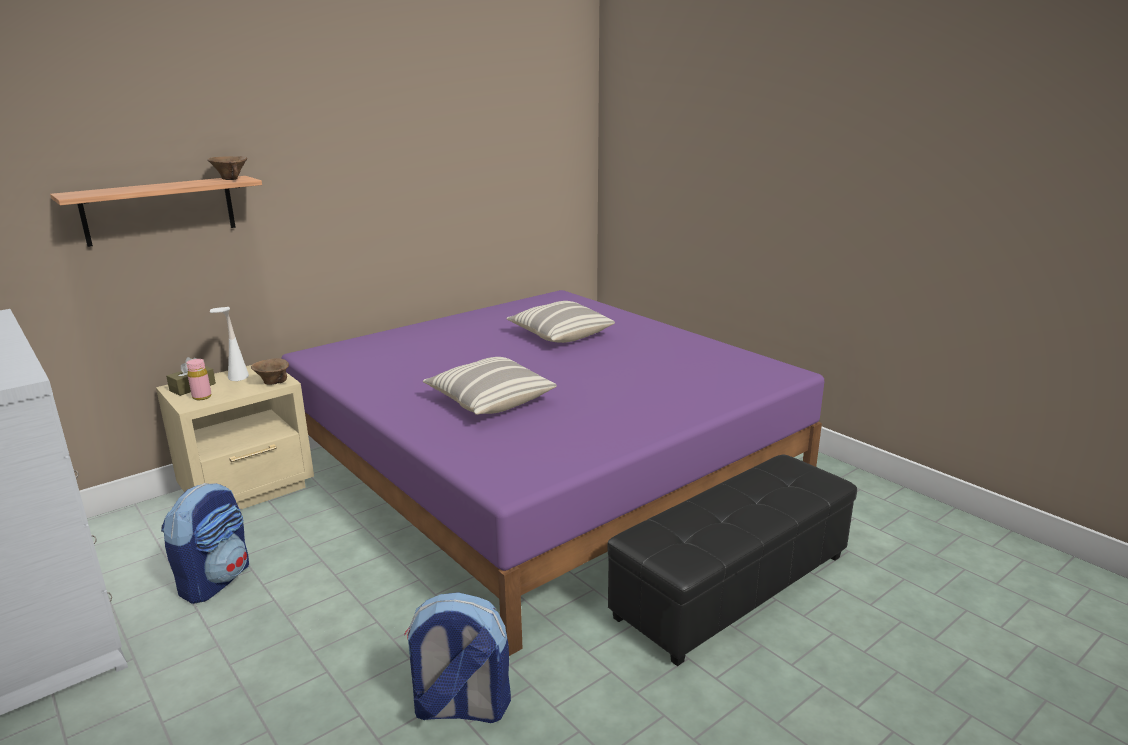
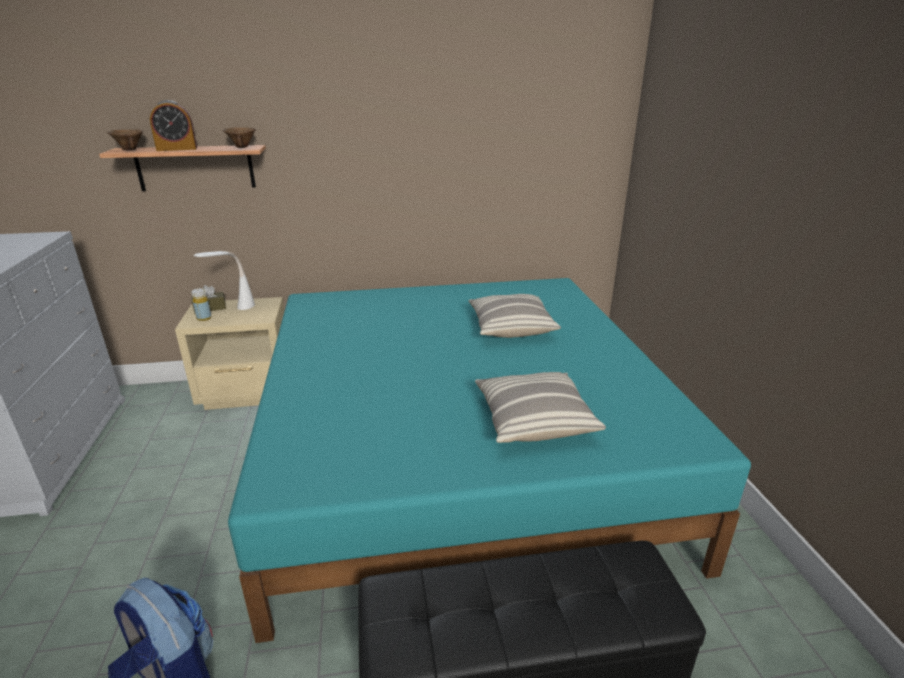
camera: 30 degrees right, 5 degrees up
(151, 187) = (177, 149): none -> alarm clock
(202, 397) = (204, 318): pink bottle -> yellow bottle
(215, 580) = (158, 463): backpack -> none
(272, 383) = (257, 317): brown bowl -> brown bowl (129, 150)
(489, 401) = (369, 384): pillow -> pillow (533, 420)
(544, 470) = (460, 450): purple bed -> turquoise bed

